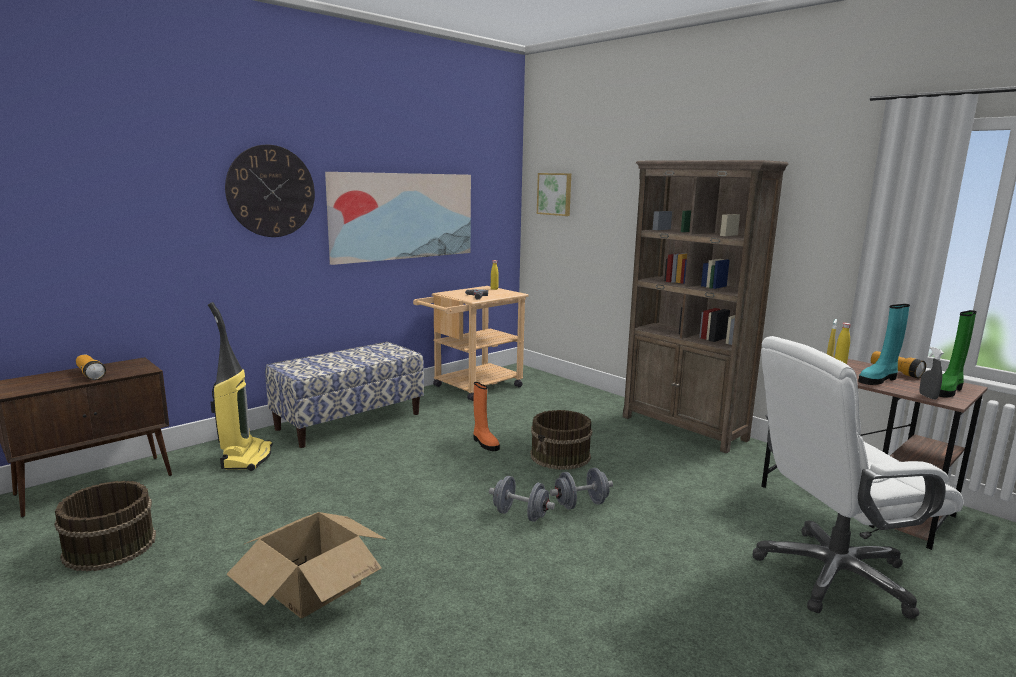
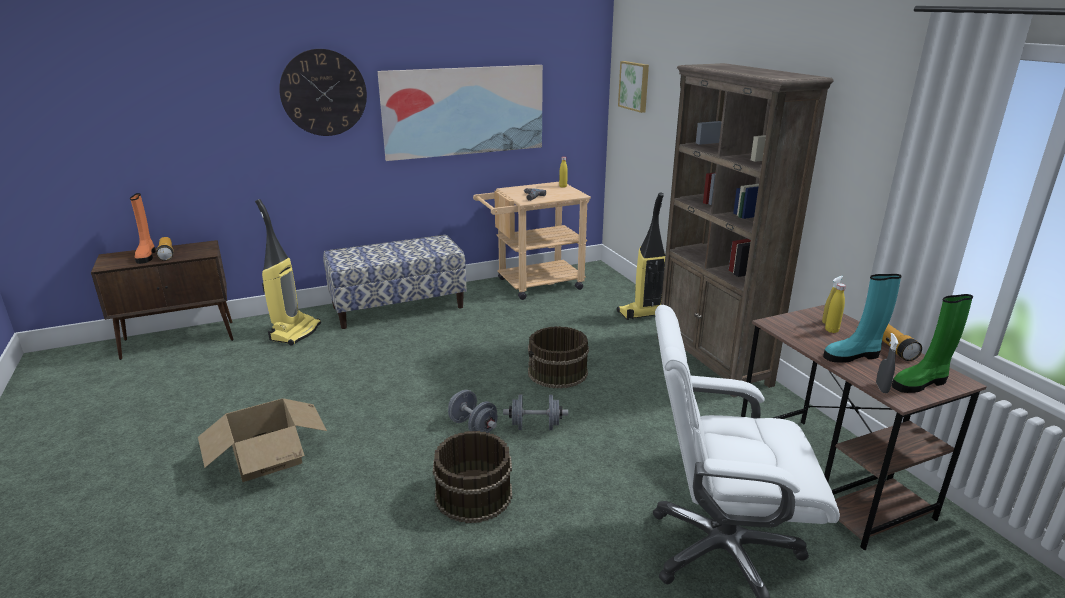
camera: 20 degrees right, 10 degrees up
(109, 546) = (158, 394): brown bucket -> brown bucket (472, 494)
(484, 443) = (498, 348): orange boot -> orange boot (146, 256)
(593, 400) = (643, 314): none -> vacuum cleaner

